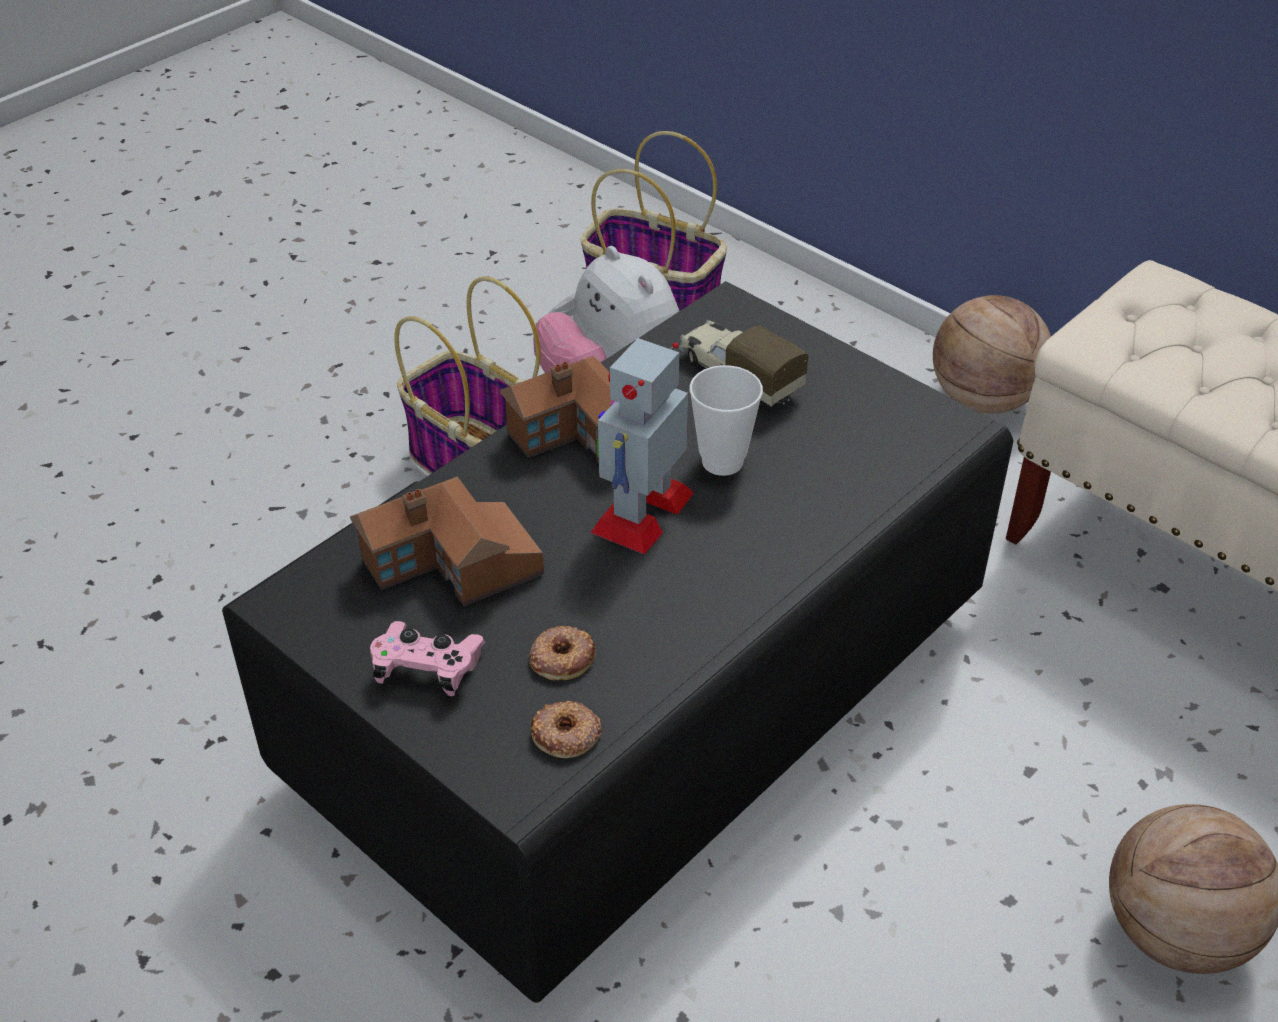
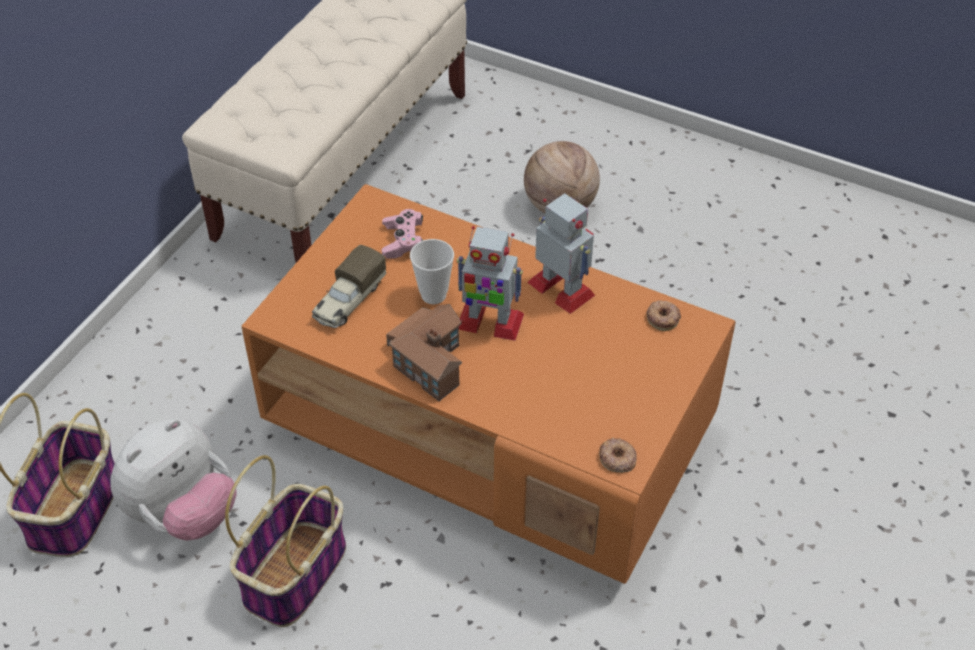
camera: 105 degrees left, 5 degrees up
(427, 669) = (646, 384): pink game controller -> pink game controller (403, 241)
(452, 565) = (565, 396): toy house -> none
(562, 657) = (613, 331): donut -> donut (617, 458)
(639, 700) = (490, 429): black coffee table -> orange coffee table
(685, 613) = (562, 289): none -> toy robot
(983, 400) = (169, 301): basketball -> none

